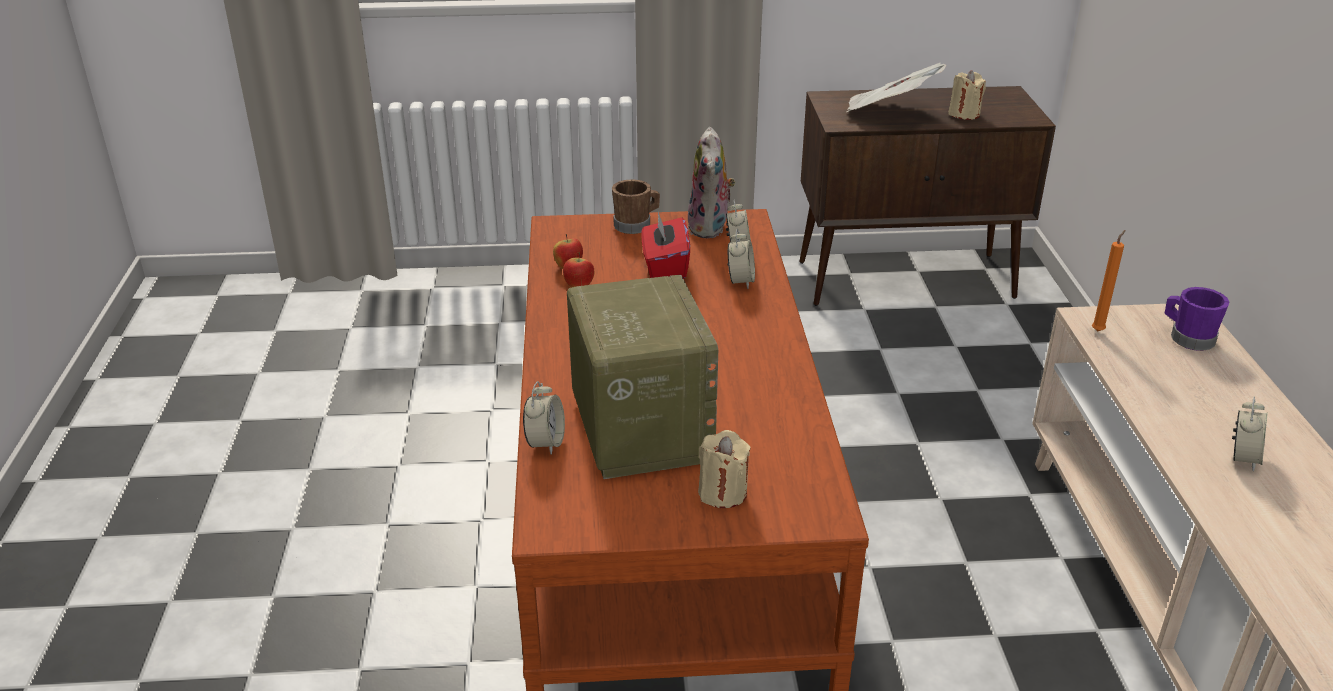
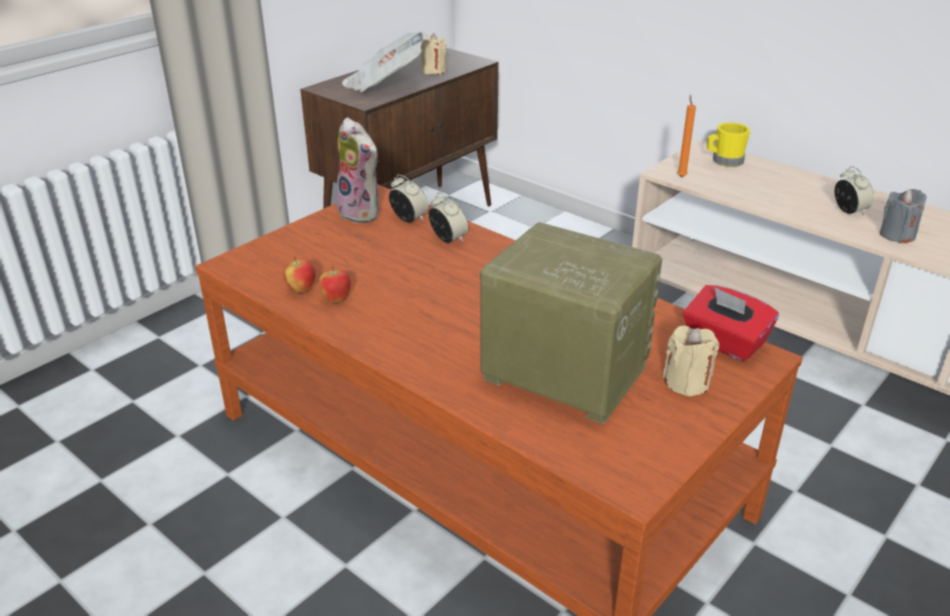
camera: 45 degrees left, 0 degrees up
(545, 443) = (519, 426): alarm clock -> none
(636, 225) = (301, 234): brown mug -> none
(665, 267) = (377, 254): red tissue box -> red tissue box (724, 343)
(1187, 337) = (724, 161): purple mug -> yellow mug
(1252, 511) = (897, 235): none -> grey candle

